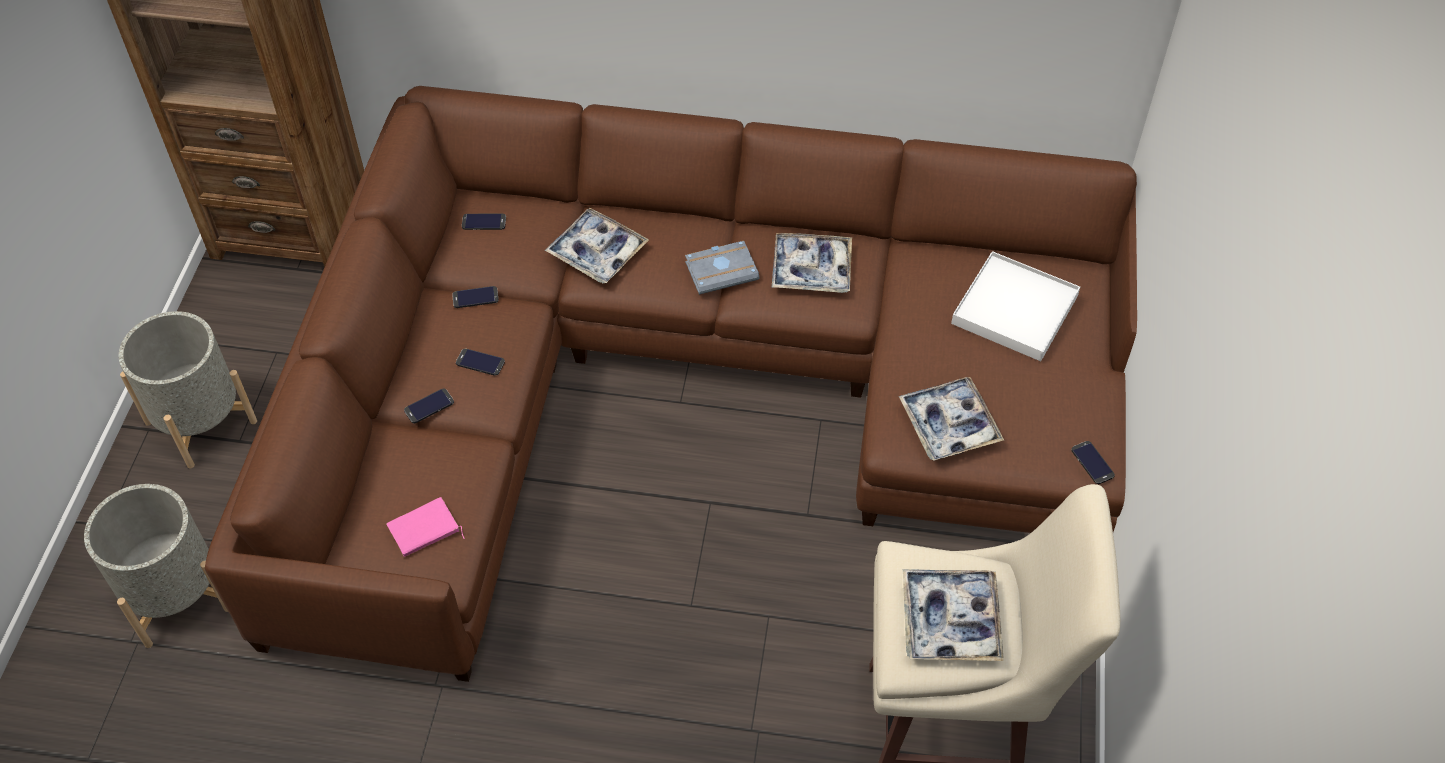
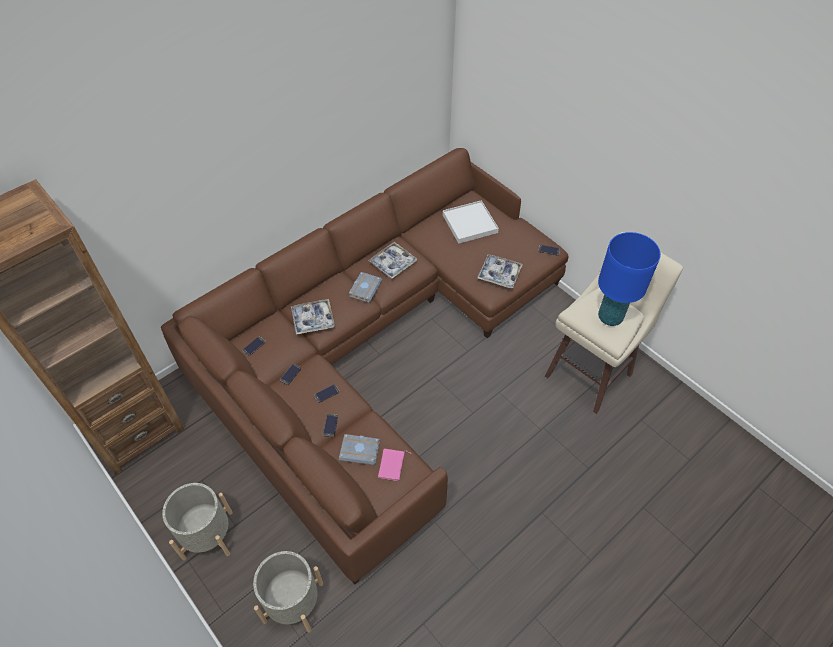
camera: 50 degrees left, 0 degrees up
(417, 472) = (360, 450): none -> grey book
(950, 621) = (610, 317): tray -> blue table lamp

